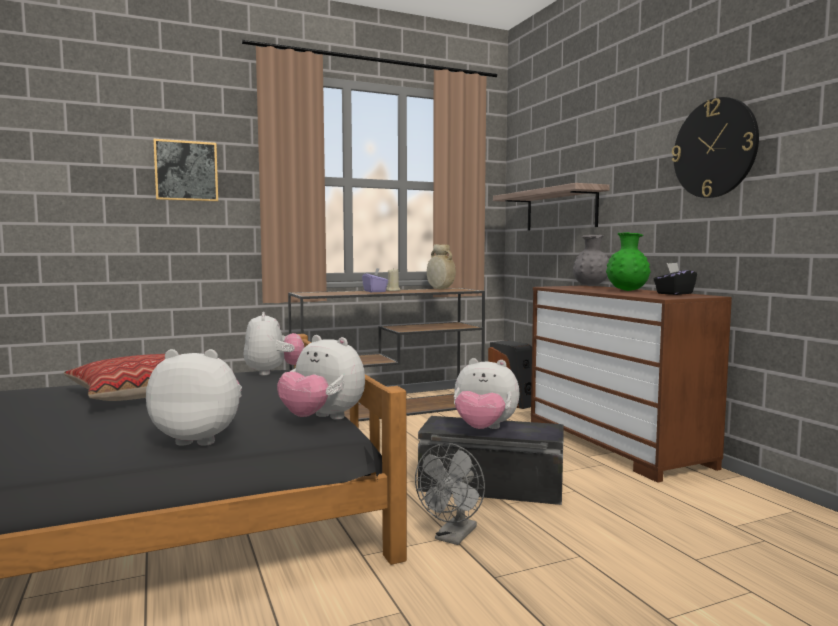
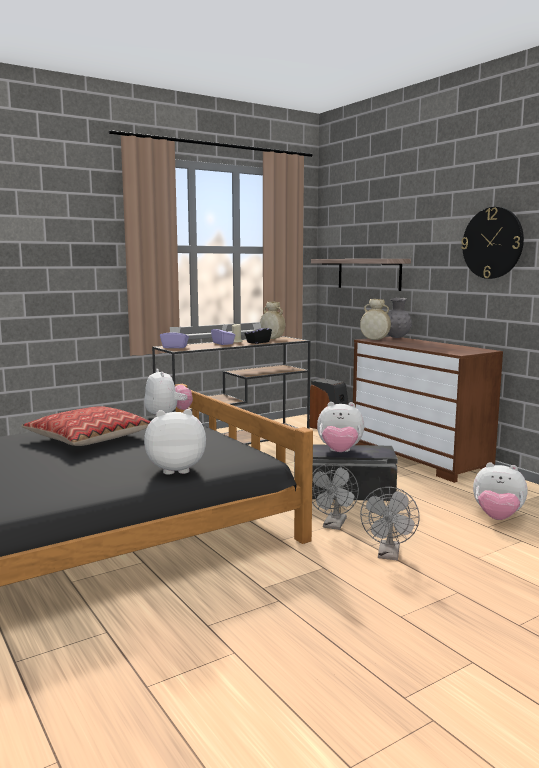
camera: 10 degrees left, 5 degrees up
(186, 171) = (63, 244): picture -> none
(311, 293) = (175, 347): none -> purple tissue box
(322, 419) = (243, 451): plush toy -> plush toy (497, 518)
(516, 598) = (389, 555): none -> grey fan
(559, 287) = (374, 340): none -> beige vase
(627, 290) = (428, 344): green vase -> none
(674, 293) = (463, 348): black tissue box -> black tissue box (258, 342)

